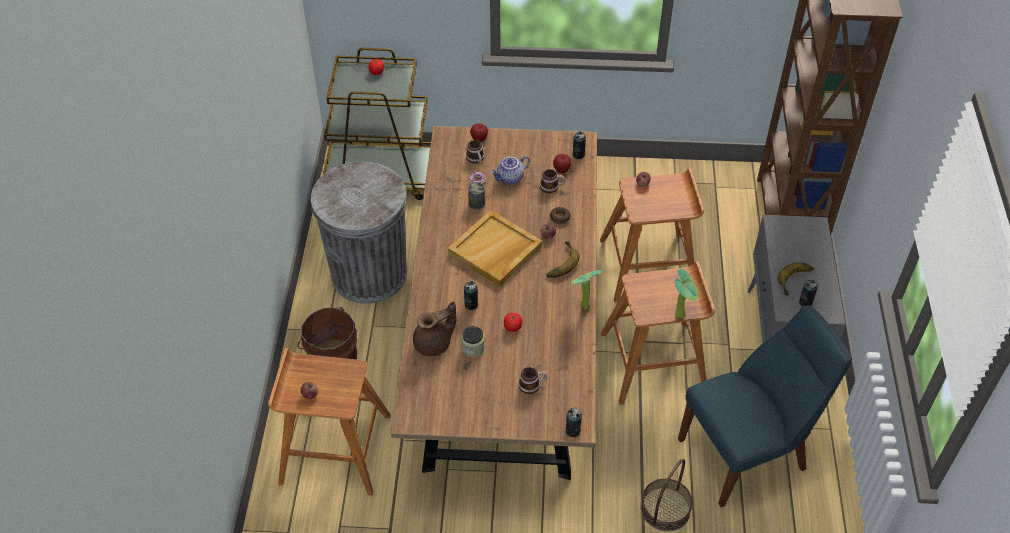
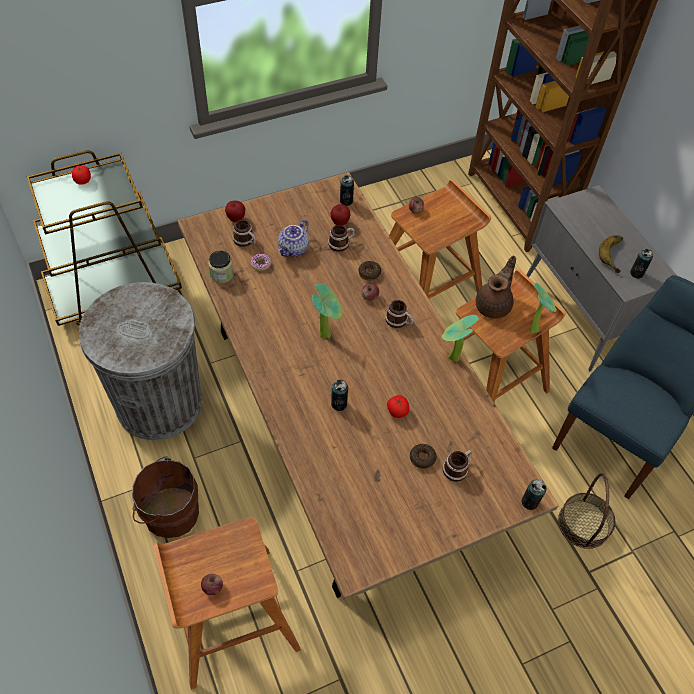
camera: 30 degrees left, 5 degrees up
(434, 344) = (327, 466): brown teapot -> brown teapot (494, 305)
(473, 348) = (371, 453): jar -> jar (221, 274)
(476, 203) = (275, 288): can -> none
(495, 251) = (327, 334): beige tray -> potted plant
(509, 367) = (422, 458): none -> donut
(559, 262) = (399, 321): banana -> mug

